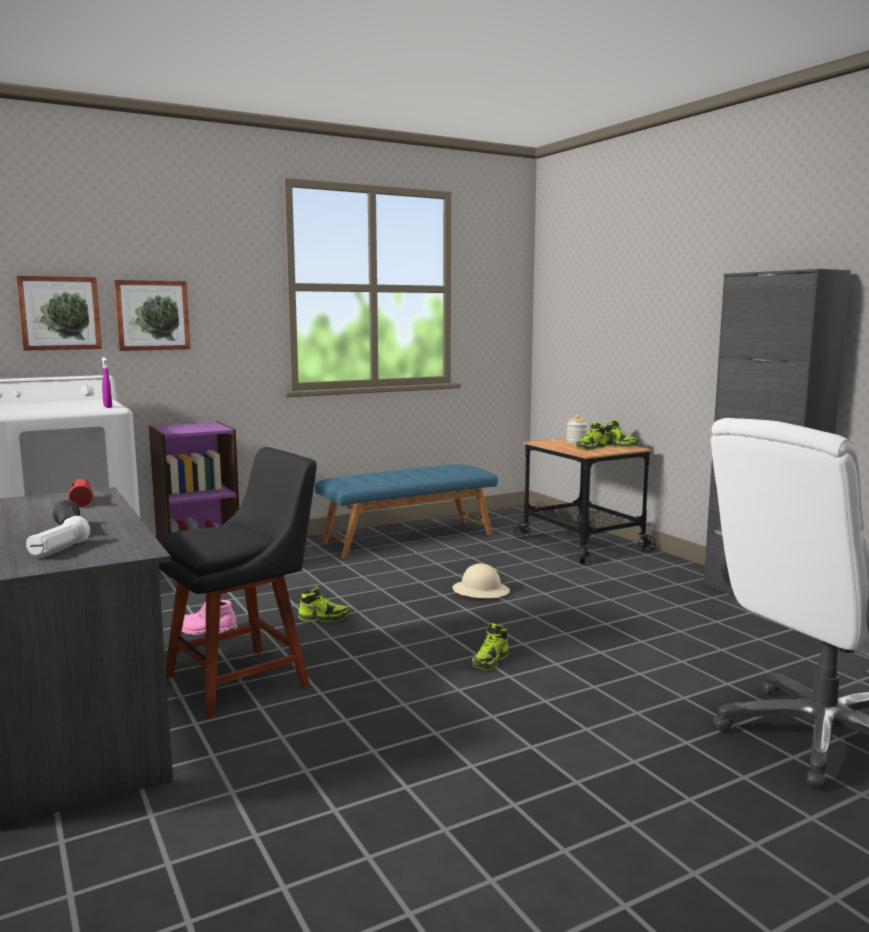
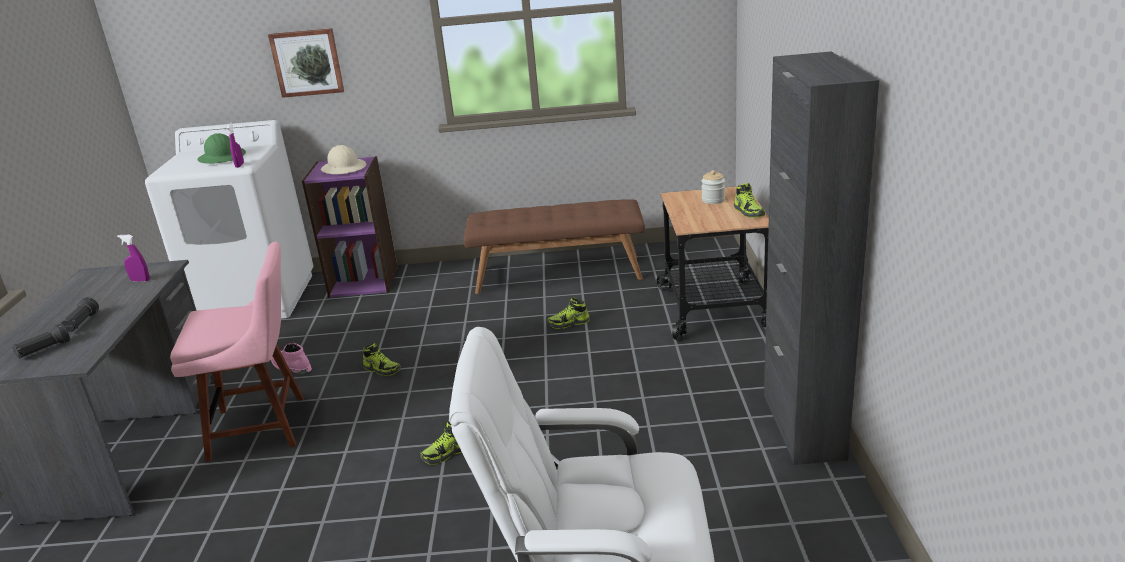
camera: 30 degrees right, 15 degrees up
(58, 550) = (44, 350): white flashlight -> black flashlight
(59, 313) = (230, 67): picture -> none
(67, 405) = (222, 157): none -> green hard hat
(82, 501) = (140, 280): red flashlight -> purple spray bottle
(243, 679) = (263, 427): black chair -> pink chair
(408, 538) = (558, 274): blue bench -> brown bench
(481, 591) = (539, 361): beige hard hat -> beige hard hat (344, 168)
(591, 448) = (708, 215): shoe -> shoe (569, 323)

